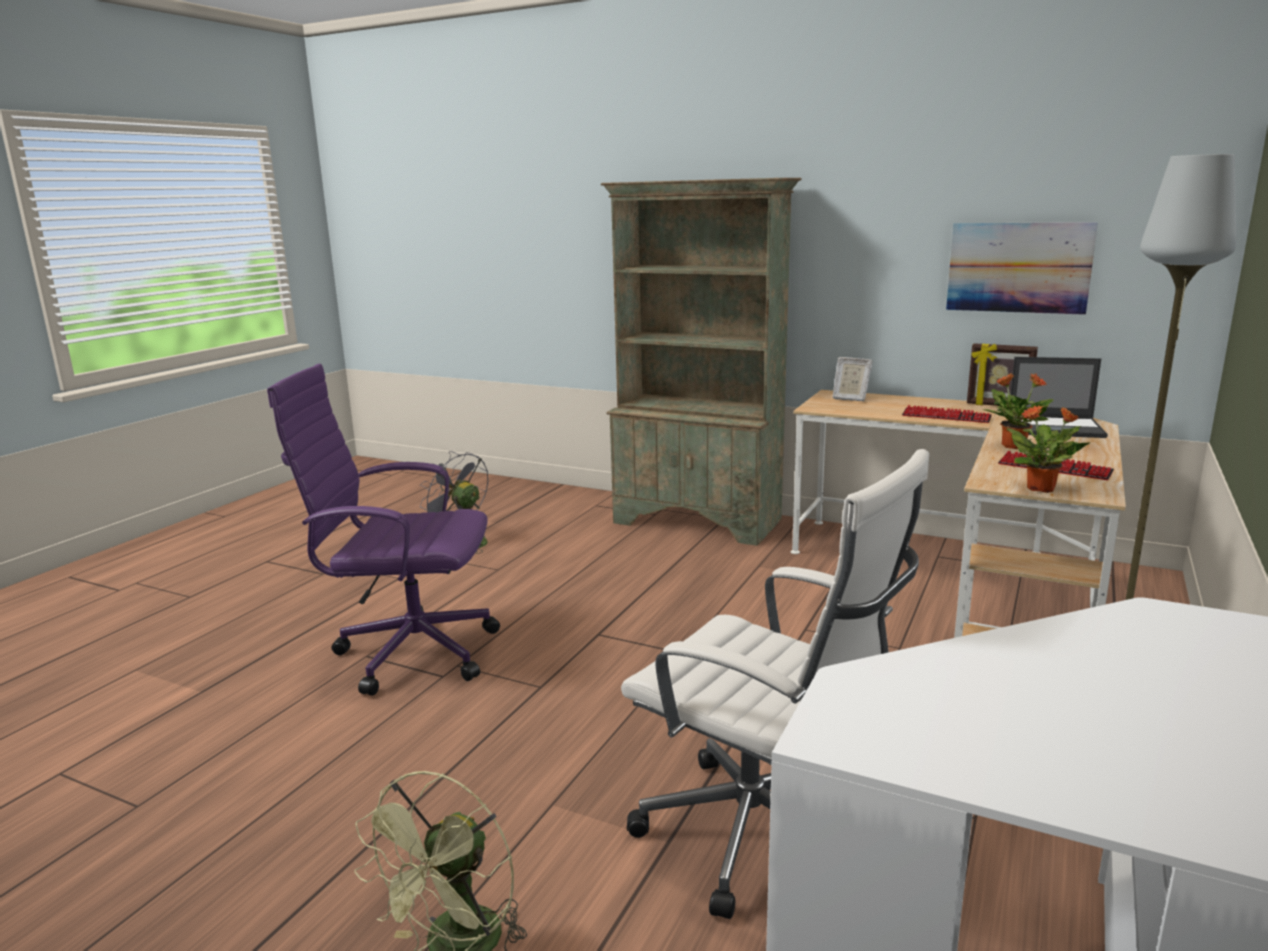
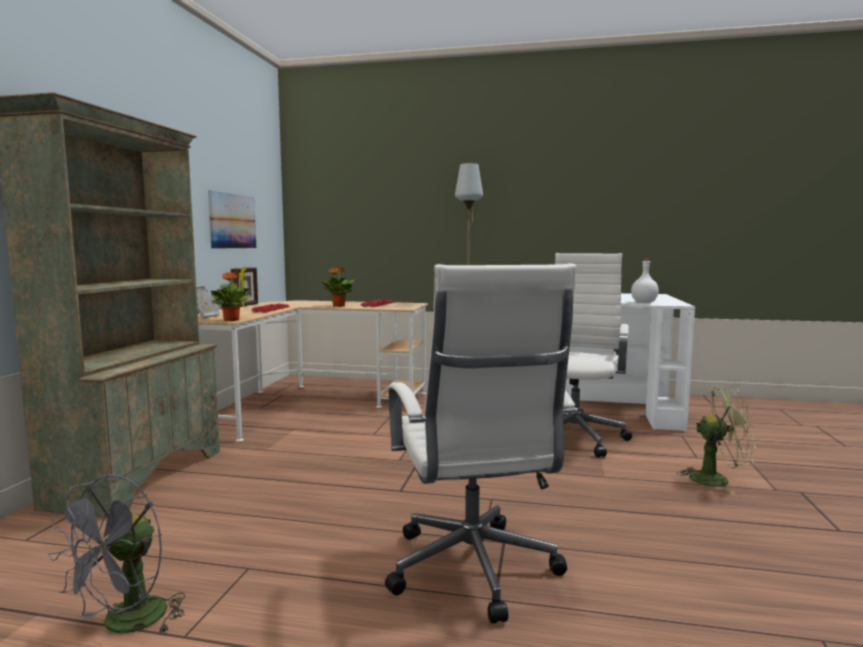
camera: 105 degrees left, 10 degrees down
(408, 653) = (474, 572): purple office chair -> white office chair
(891, 690) = (644, 302): none -> white bottle
(1042, 489) = (410, 306): potted plant -> potted plant (232, 320)
(1056, 427) = (301, 303): laptop -> none

